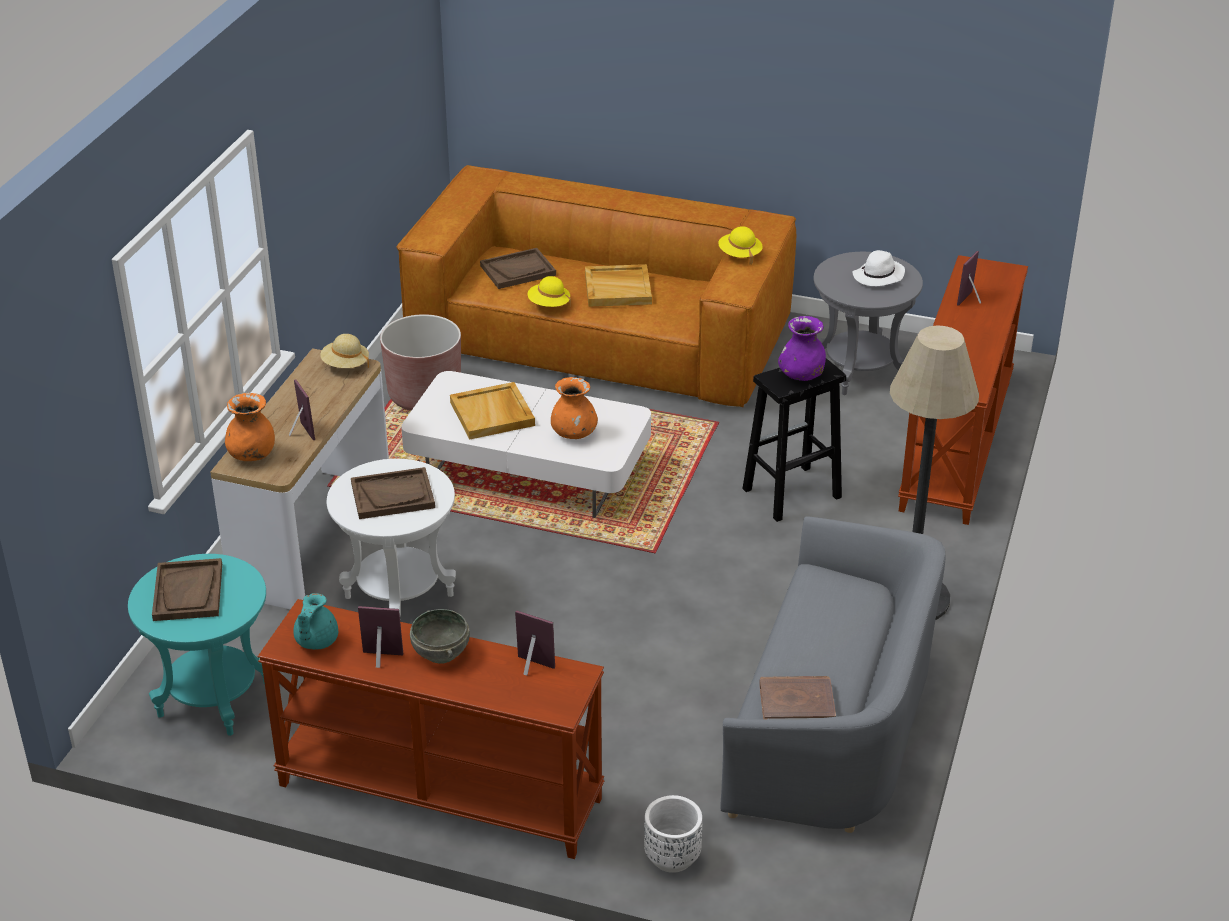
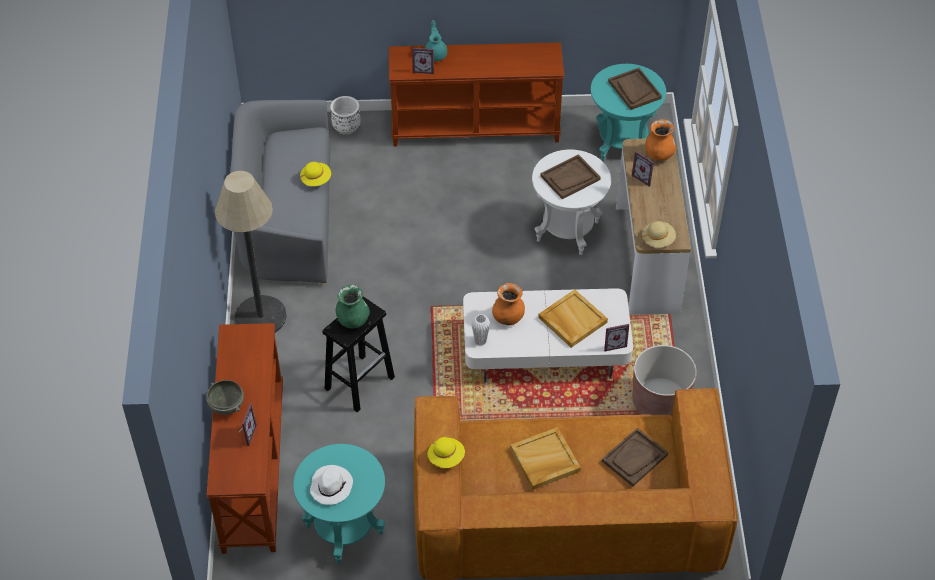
camera: 160 degrees right, 15 degrees up
(315, 641) = (538, 55): turquoise teapot -> turquoise teapot (436, 54)
(381, 660) = (499, 54): picture frame -> picture frame (613, 344)
(442, 652) = (472, 66): grey bowl -> grey bowl (226, 406)
(549, 304) = (589, 427): yellow hat -> yellow hat (316, 179)
(625, 419) = (480, 341): none -> white vase
(796, 704) = (296, 147): brown book -> none
(801, 376) = (352, 320): purple vase -> green vase
(859, 372) = (344, 530): grey side table -> turquoise side table

